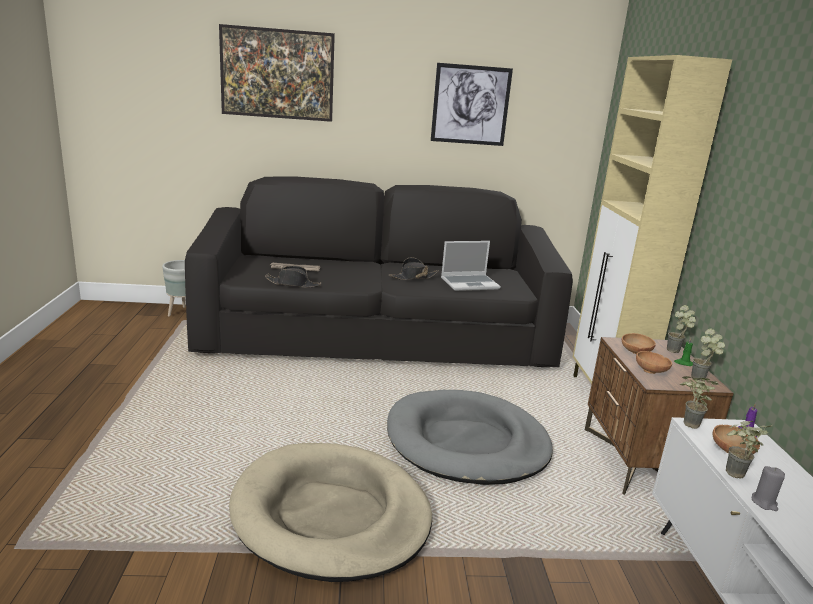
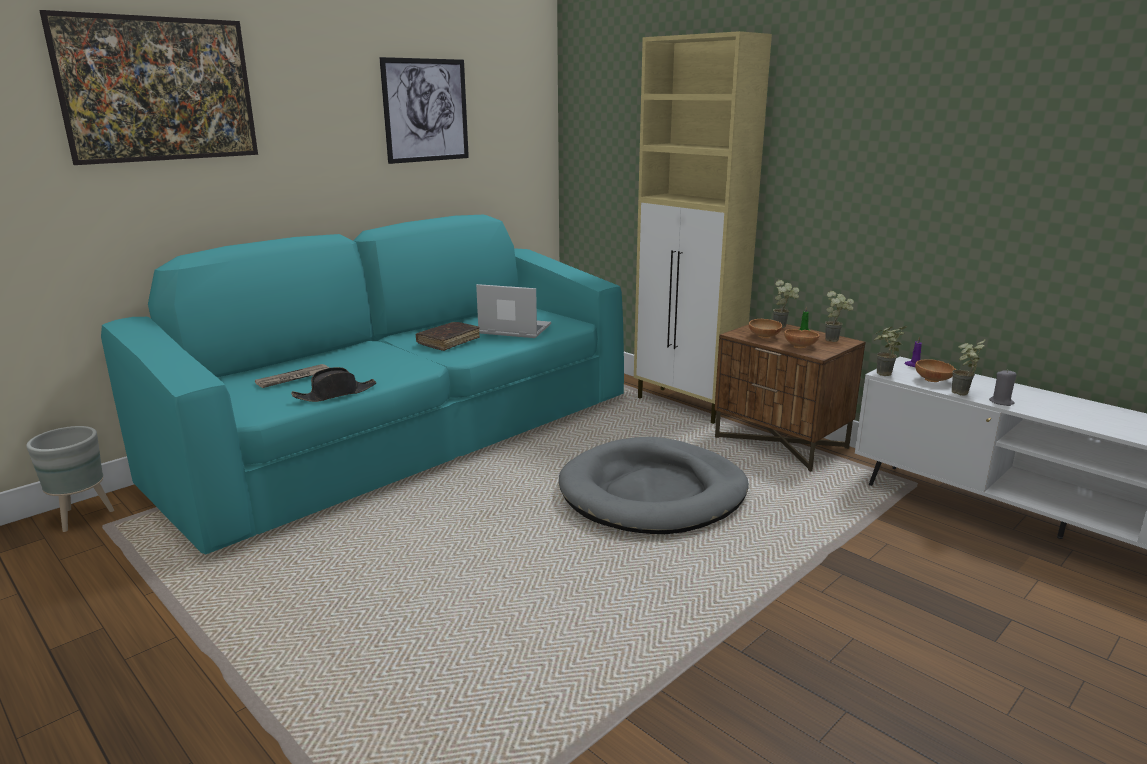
camera: 40 degrees left, 0 degrees up
(331, 515) = (658, 617): beige dog bed -> none
(378, 339) = (410, 439): black sofa -> turquoise sofa
(413, 277) = (448, 342): black hat -> brown book
(470, 283) = (513, 330): laptop -> laptop turned 105 degrees counterclockwise

